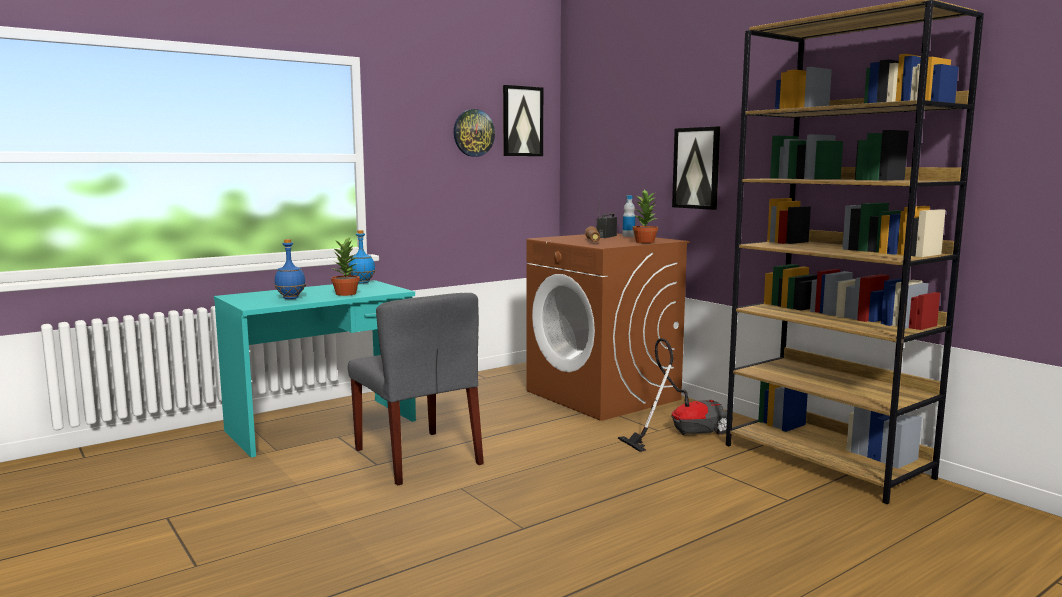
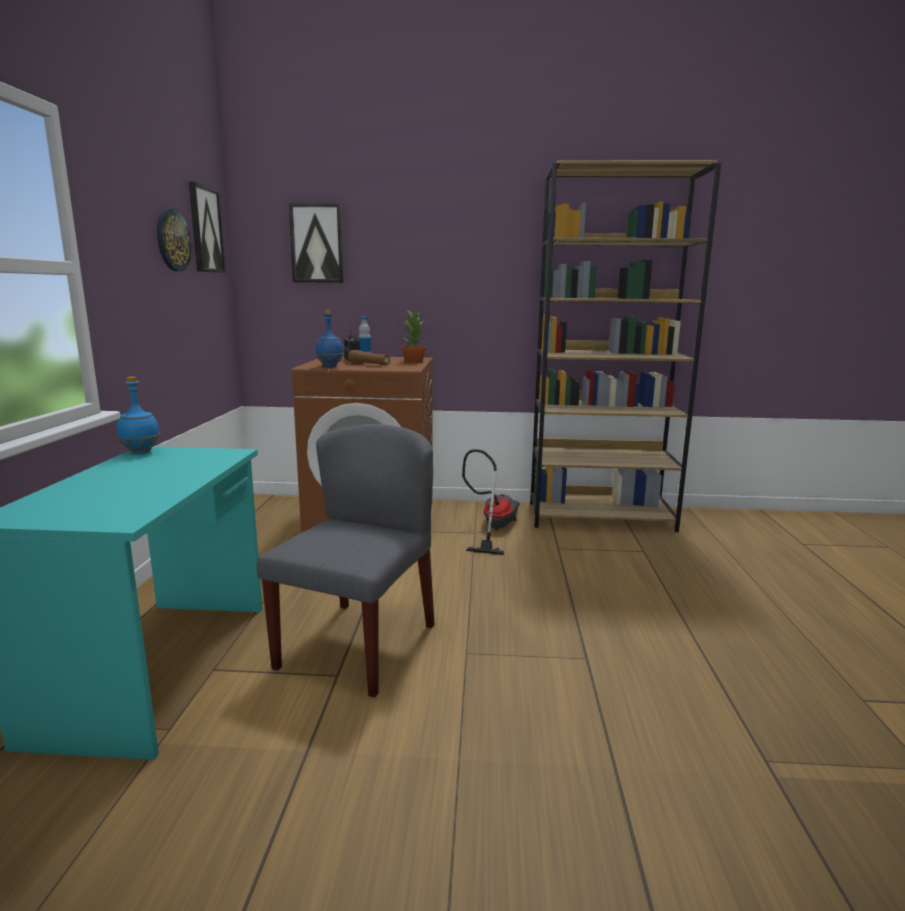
camera: 50 degrees left, 5 degrees up
(291, 298) = (132, 495): blue bottle -> blue bottle (330, 366)
(346, 294) = (187, 470): potted plant -> none
(418, 457) = (358, 645): grey chair -> grey chair turned 75 degrees counterclockwise
(697, 168) = (433, 288): picture -> picture (317, 243)

